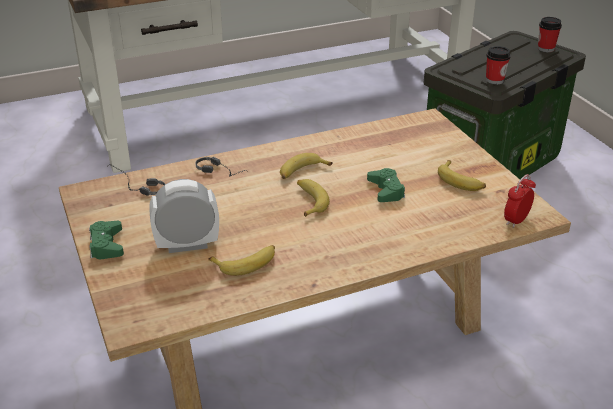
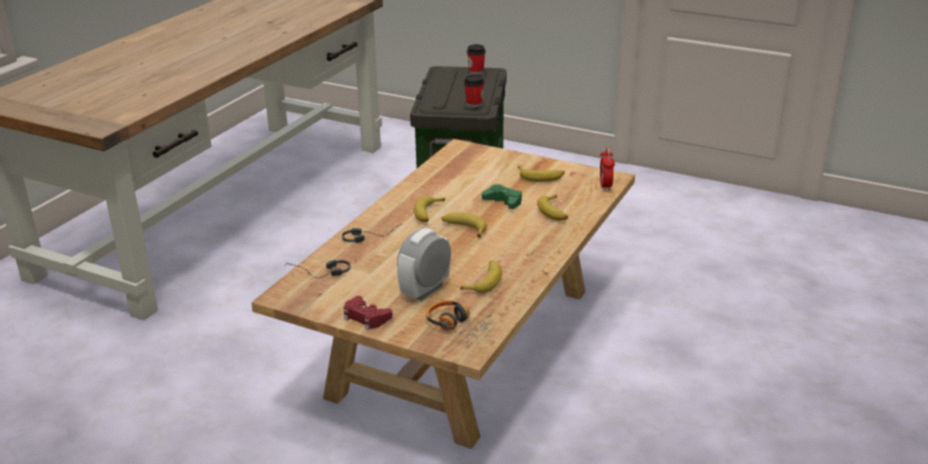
camera: 40 degrees left, 5 degrees down
(107, 245) = (366, 317): green game controller -> red game controller
(157, 296) = (457, 326): none -> headphones
(418, 224) = (554, 212): none -> banana

